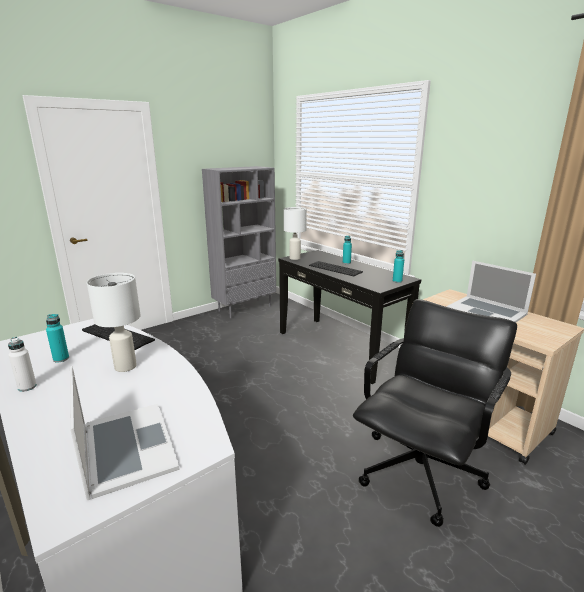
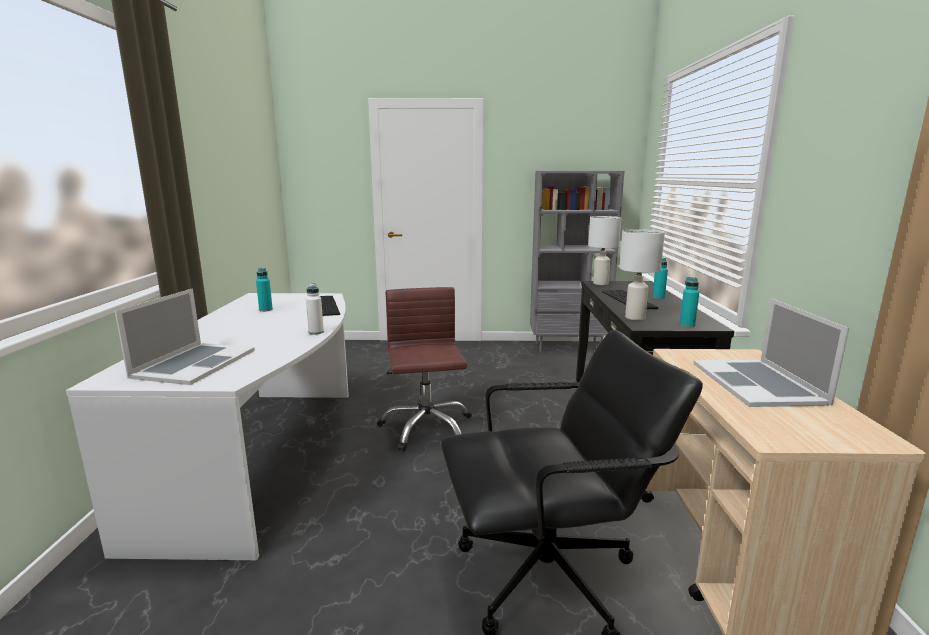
camera: 40 degrees right, 5 degrees down
(27, 387) = (220, 318): white bottle -> white bottle (316, 332)
(125, 367) = (287, 324): white table lamp -> white table lamp (634, 318)
(226, 411) = (426, 427): none -> brown office chair

